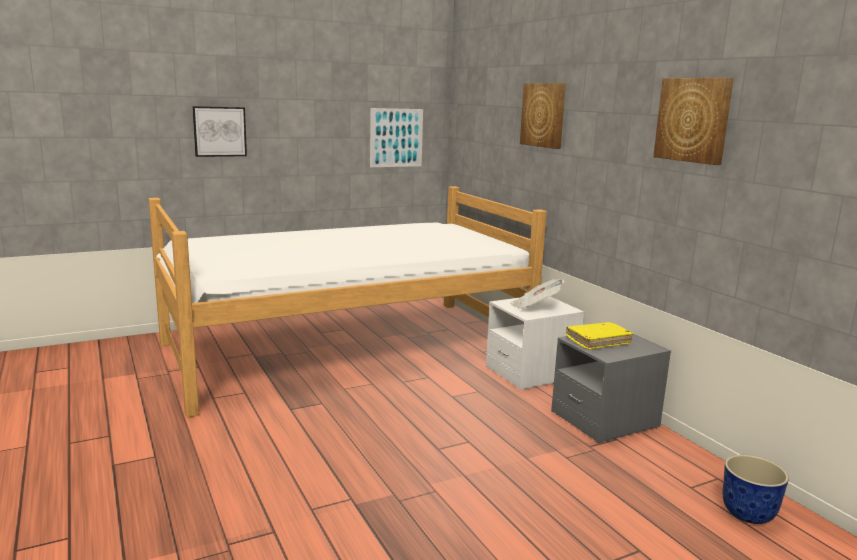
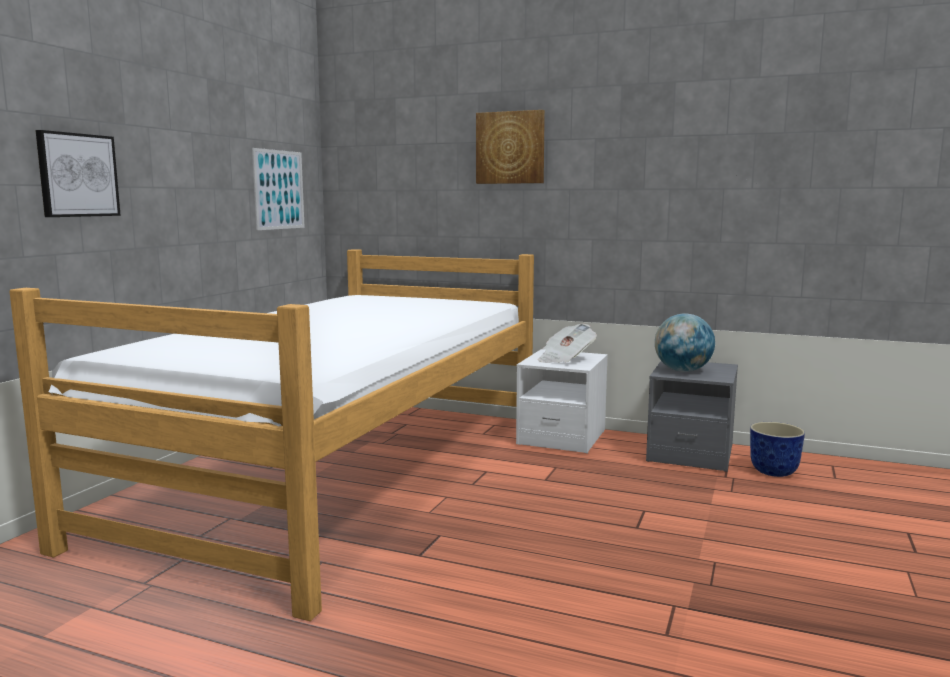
camera: 40 degrees left, 5 degrees down
(598, 341) = (682, 371): yellow book -> globe
(693, 120) = (734, 136): picture -> none
(748, 515) = (894, 481): planter -> planter (774, 472)

